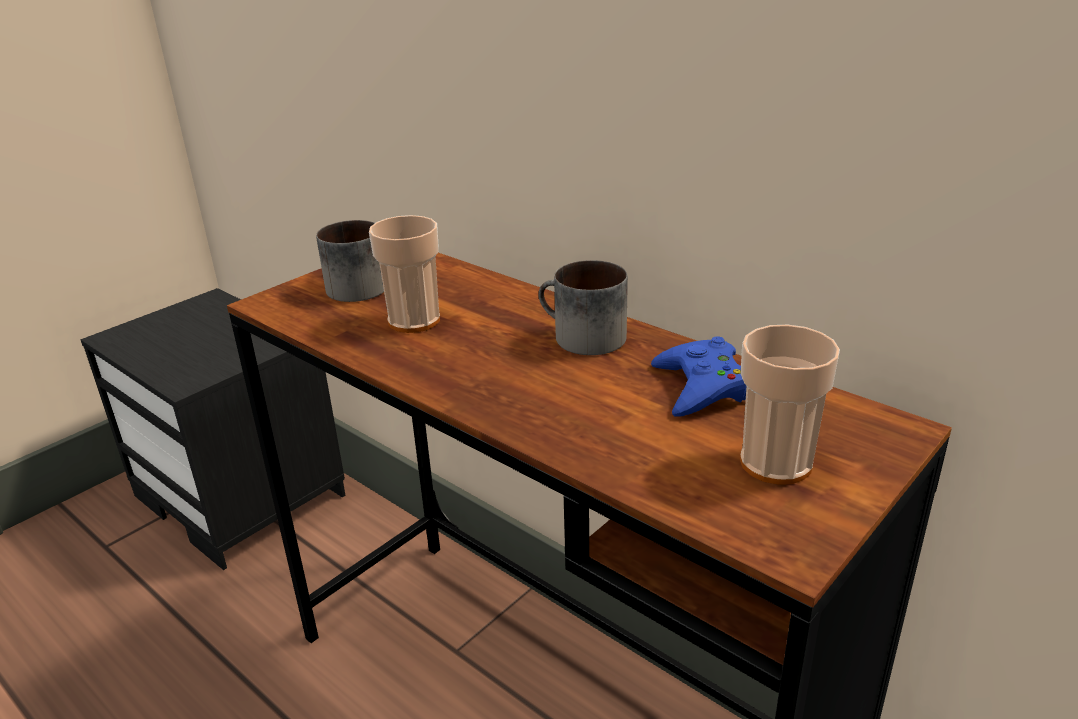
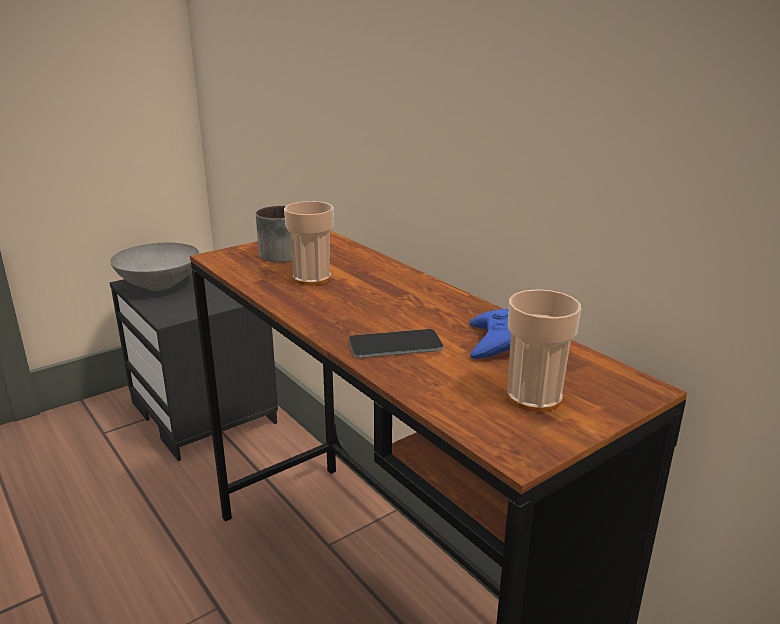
camera: 10 degrees right, 5 degrees down
(155, 337) = (158, 286): none -> grey bowl
(568, 410) = (395, 345): none -> phone
(580, 337) = (425, 301): mug -> none

